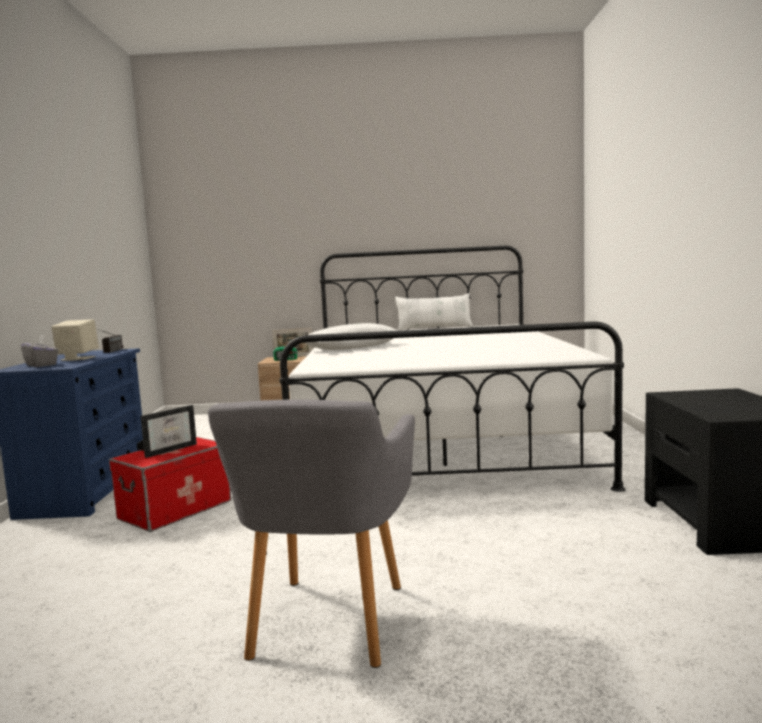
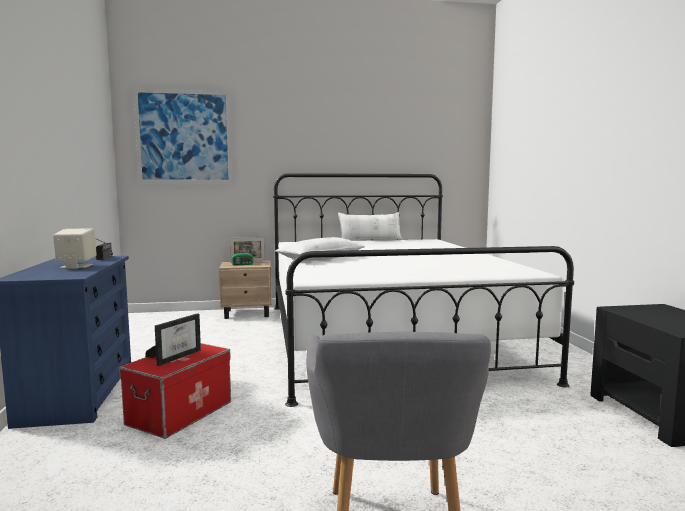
camera: 10 degrees left, 0 degrees up
(41, 365) = (45, 273): grey tissue box -> none
(220, 219) = (184, 137): none -> picture

